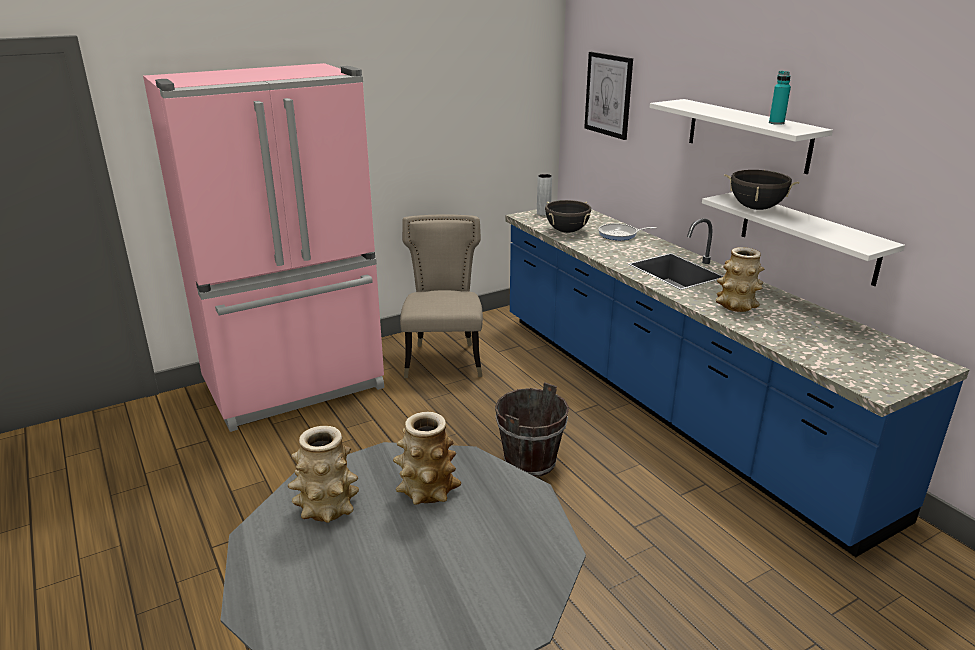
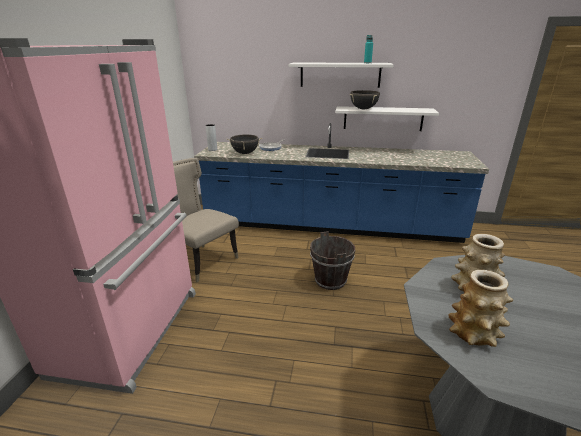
camera: 50 degrees left, 0 degrees up
(608, 95) = (230, 69): picture -> none
(736, 306) = (379, 157): vase -> none

